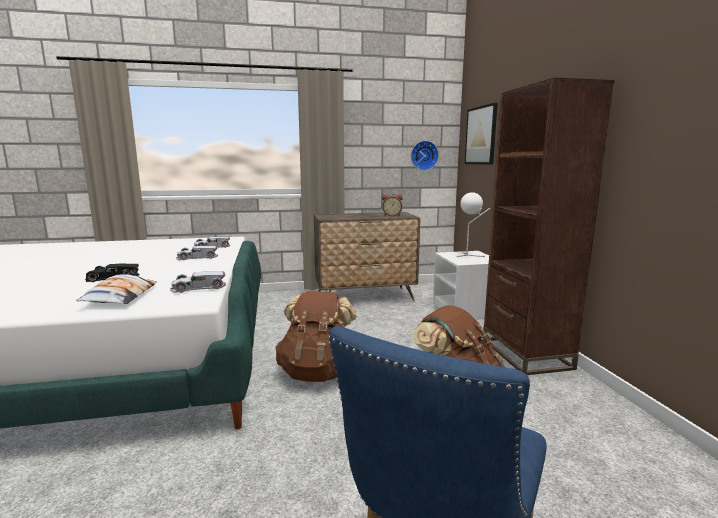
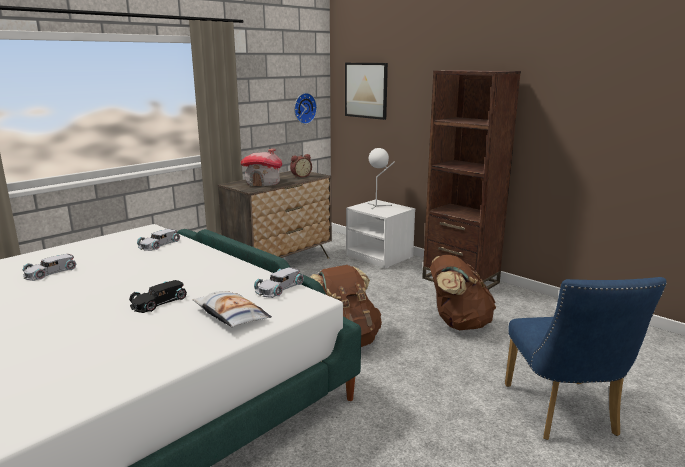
camera: 35 degrees left, 5 degrees up
(197, 257) = (179, 259): white toy car -> white toy car (49, 271)
(347, 216) = (263, 183): none -> toy house

